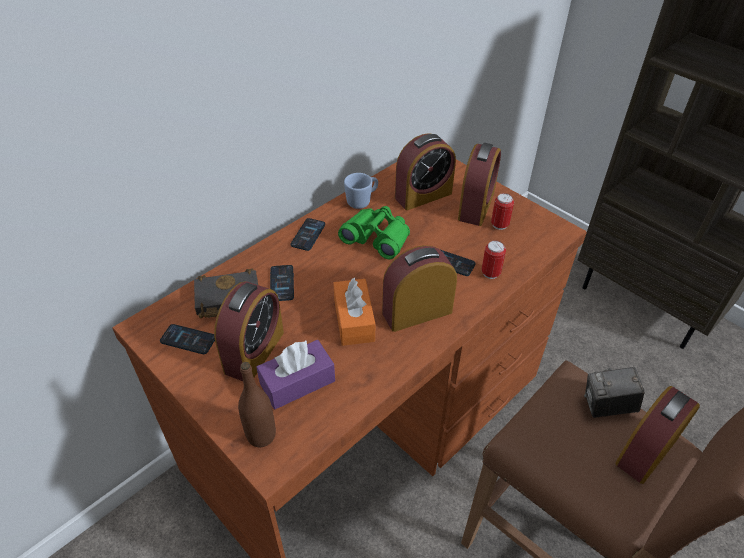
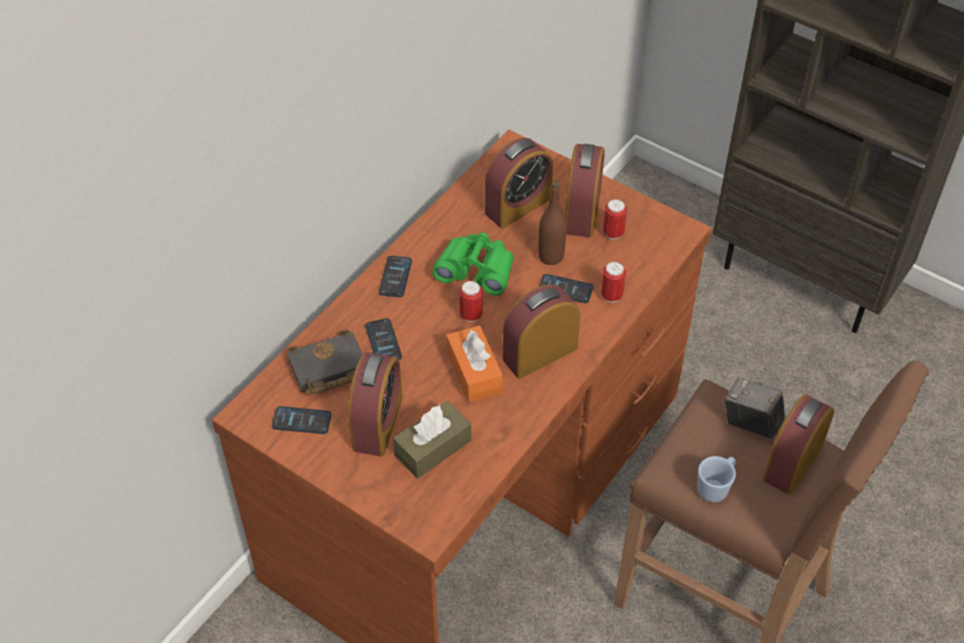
camera: 10 degrees left, 5 degrees up
(261, 435) = (412, 505): brown bottle -> brown bottle (551, 256)
(297, 382) = (432, 448): purple tissue box -> brown tissue box
(362, 201) = (447, 223): blue mug -> blue mug (716, 487)
(363, 272) = (471, 315): none -> can
(607, 406) = (751, 423): camera -> camera turned 45 degrees clockwise

